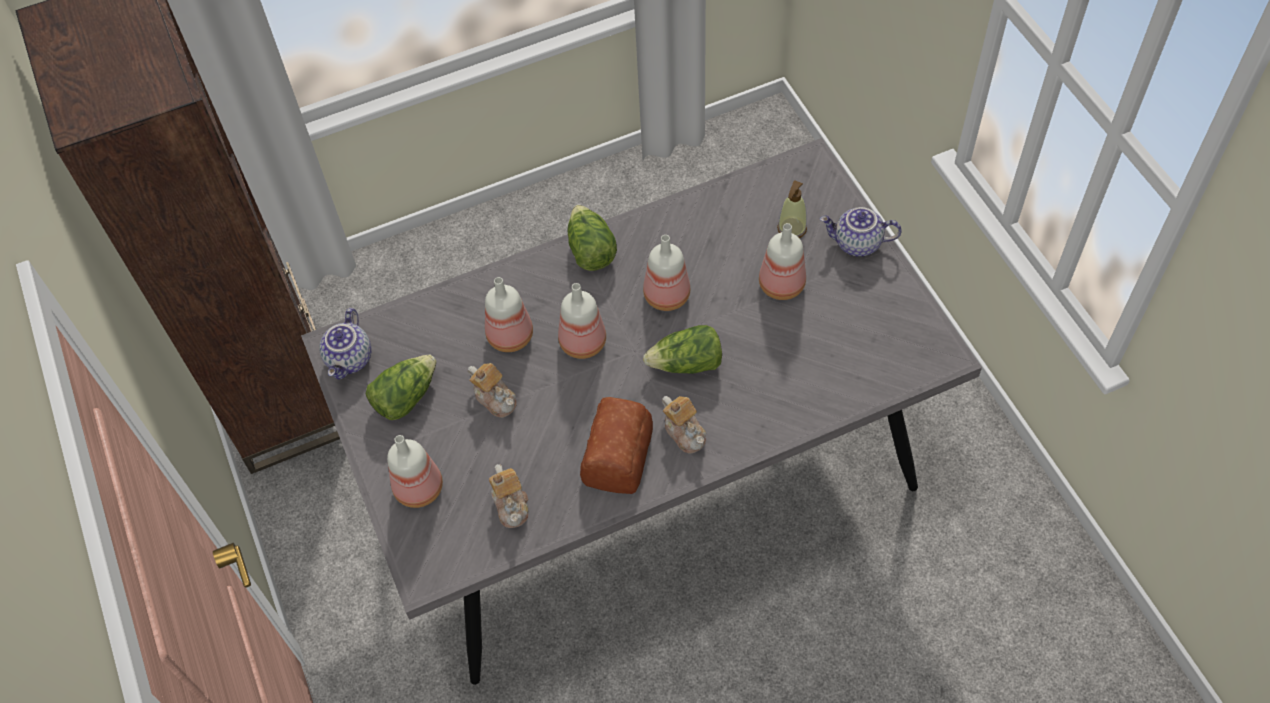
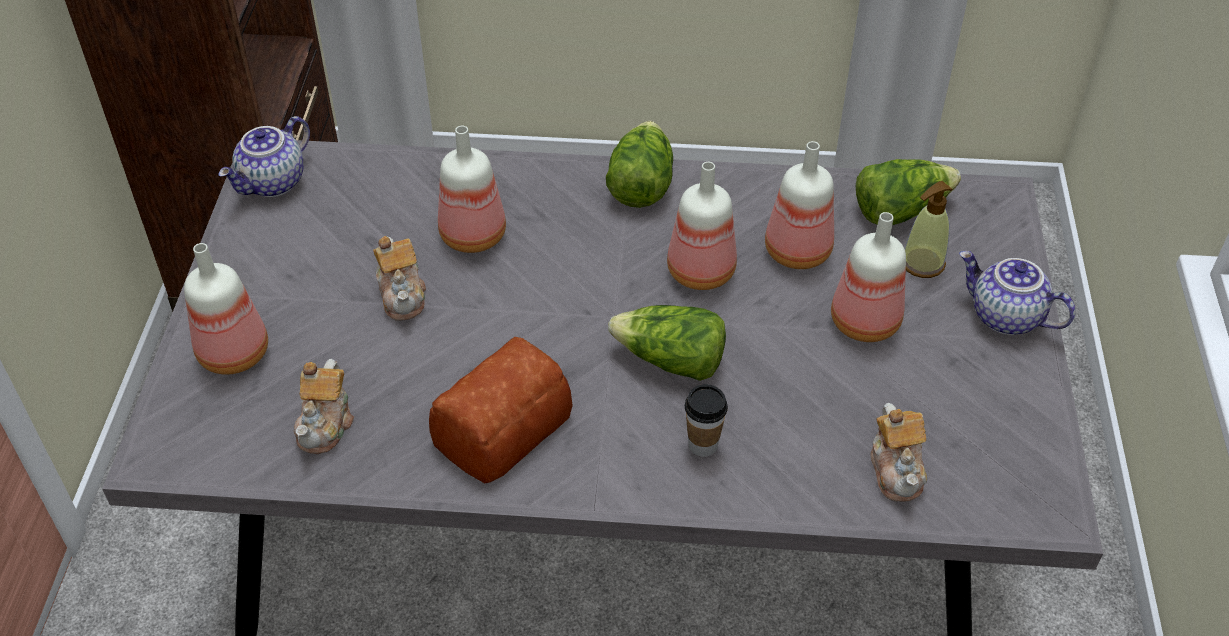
camera: 25 degrees right, 10 degrees down
(405, 397) = (300, 247): lettuce -> lettuce (900, 210)
(581, 343) = (553, 279): bottle -> bottle (795, 251)
(685, 432) = (610, 441): teapot -> teapot (897, 469)
(738, 408) = (703, 445): none -> cup

